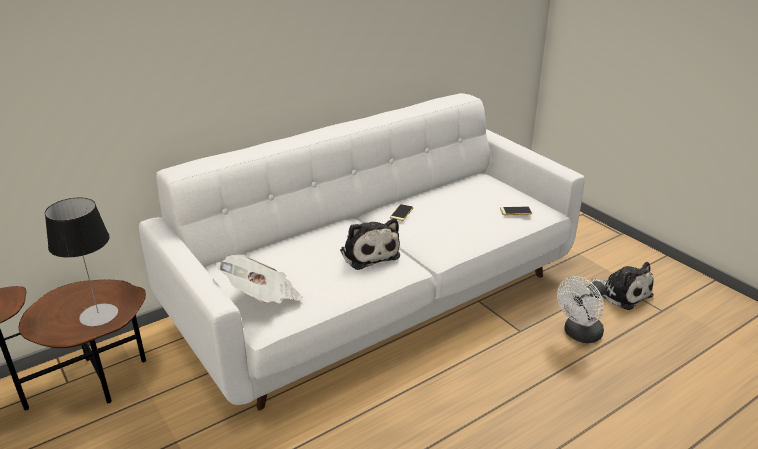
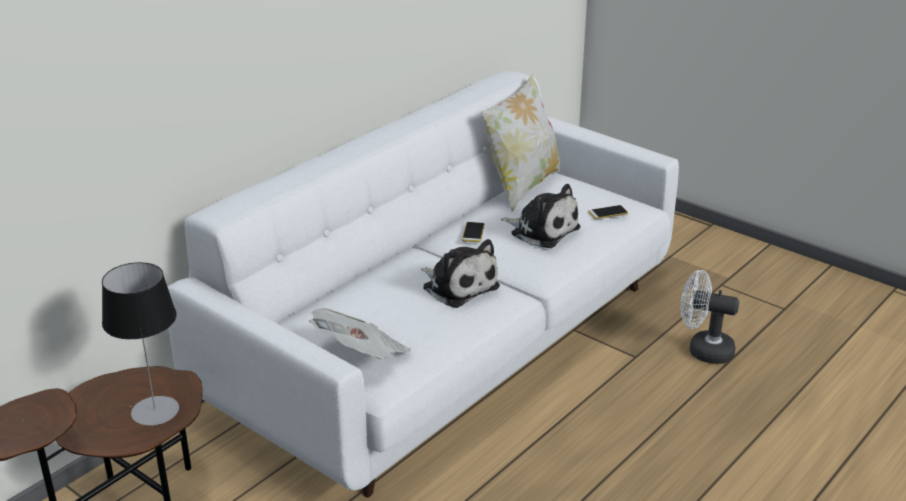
camera: 15 degrees left, 0 degrees up
(456, 183) = (521, 187): none -> pillow
(579, 335) = (703, 350): white fan -> white fan turned 75 degrees clockwise
(622, 293) = (735, 295): plush toy -> plush toy (542, 230)

